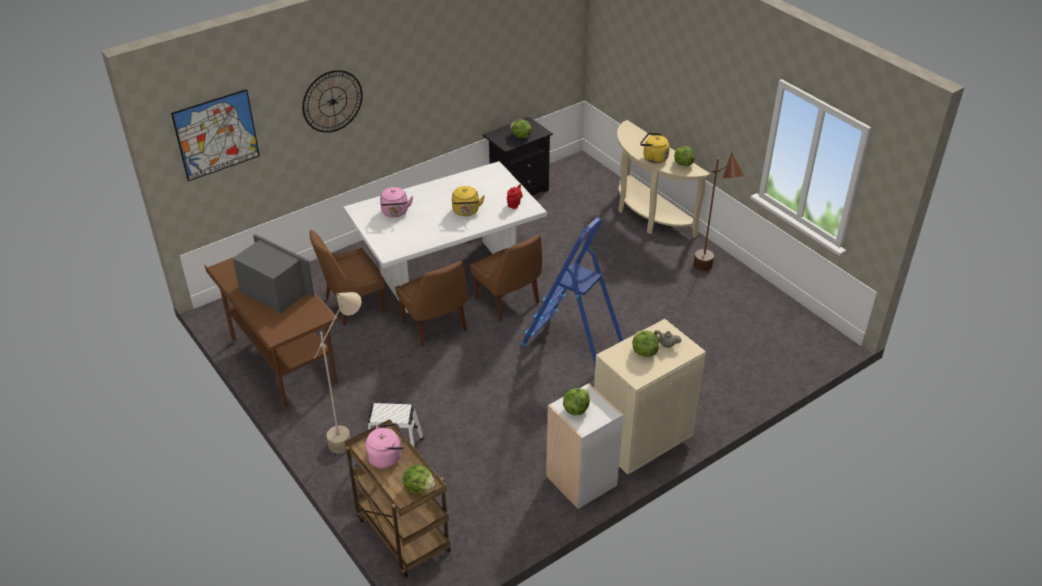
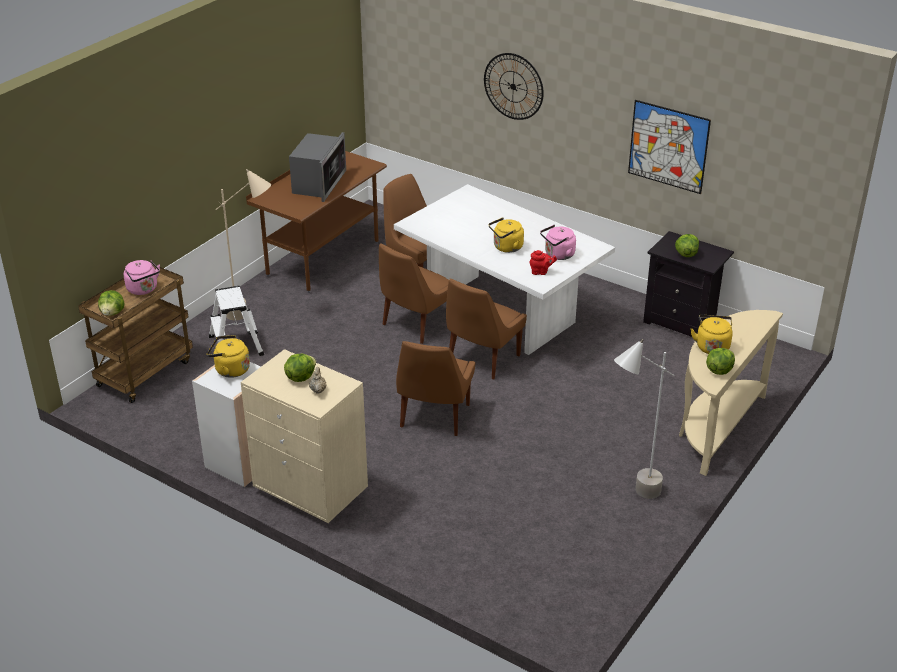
camera: 70 degrees right, 5 degrees down
(216, 135) = (409, 53): picture -> picture (668, 146)
(395, 213) = (476, 211): pink kettle -> pink kettle (558, 255)
(573, 348) = (434, 417): blue step ladder -> brown chair
(576, 409) = (230, 370): lettuce -> yellow kettle
(709, 275) = (631, 498): brown floor lamp -> grey floor lamp

